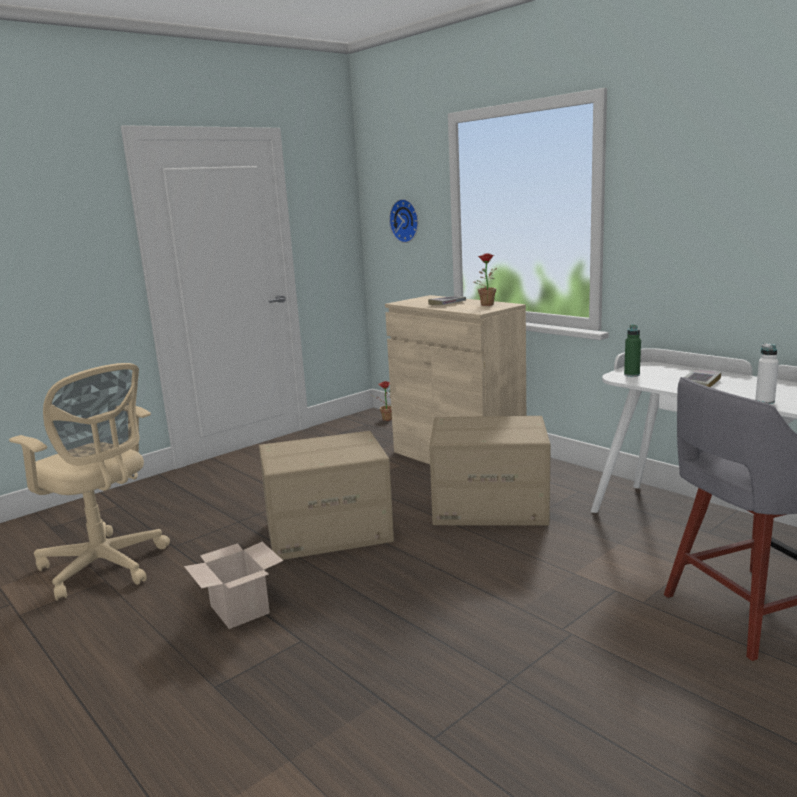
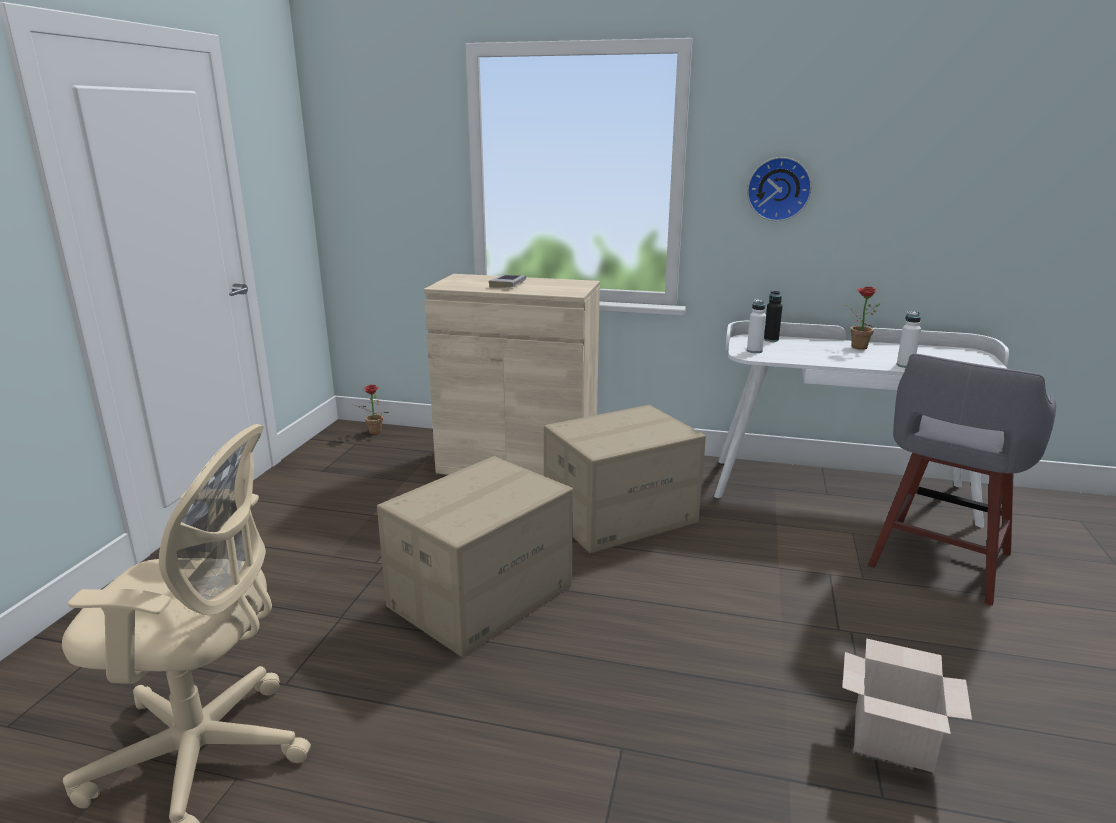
camera: 35 degrees left, 5 degrees up
(241, 609) = (499, 739): cardboard box -> cardboard box (895, 739)
(406, 220) = (394, 178): wall clock -> wall clock (778, 189)
(486, 304) = (556, 283): potted plant -> potted plant (855, 346)
(631, 375) = (754, 351): green bottle -> white bottle
(669, 368) = (771, 340): none -> black bottle
(700, 382) = (824, 352): book -> none

